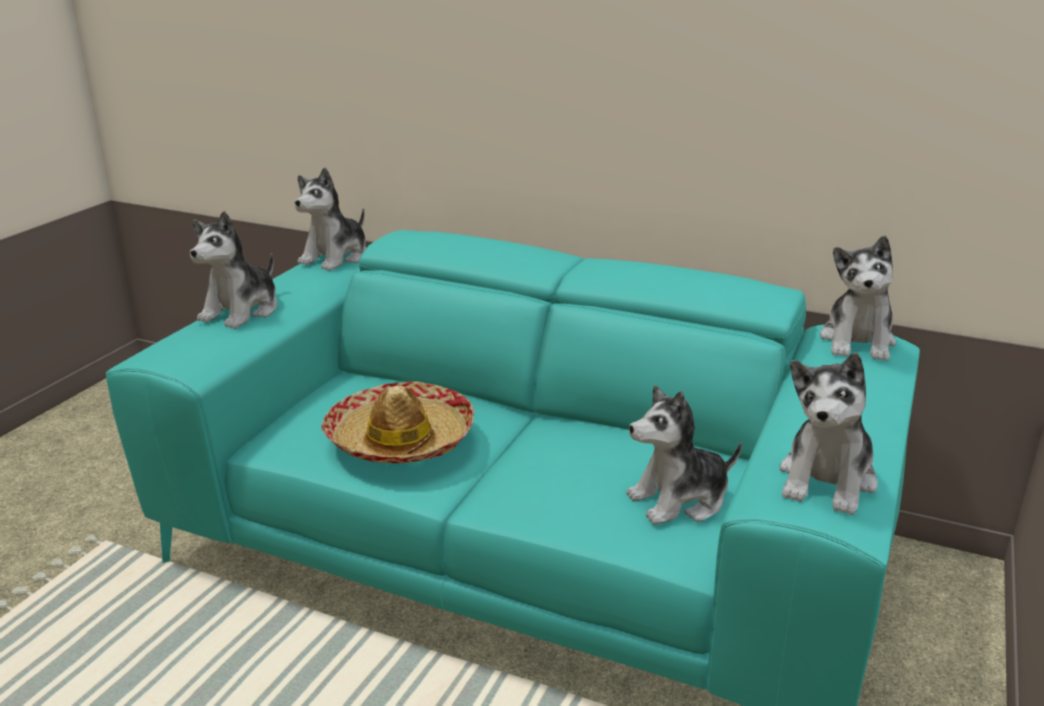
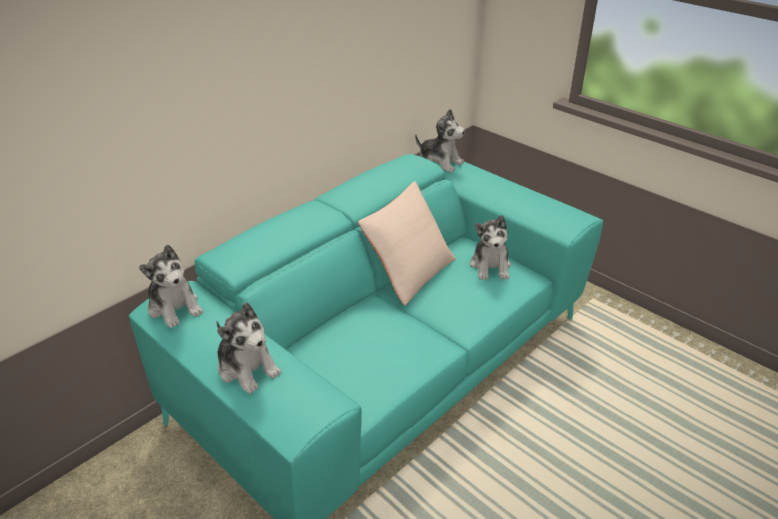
camera: 70 degrees left, 10 degrees up
(400, 439) = (389, 346): hat -> none
(595, 425) = (409, 272): none -> beige pillow
(827, 480) = (556, 210): plush toy -> none

